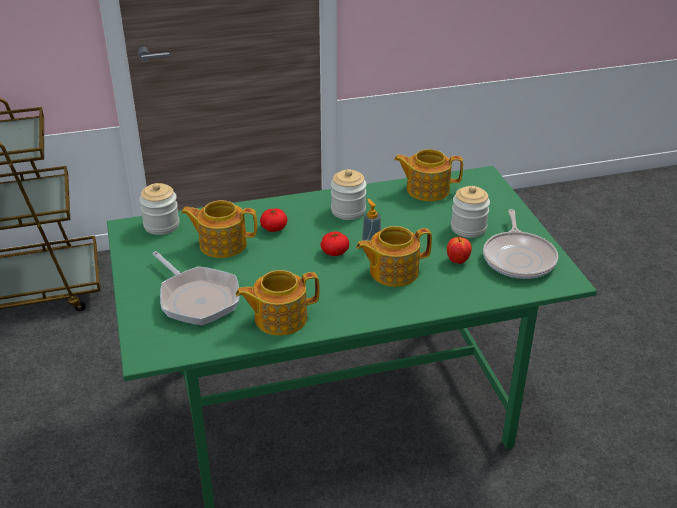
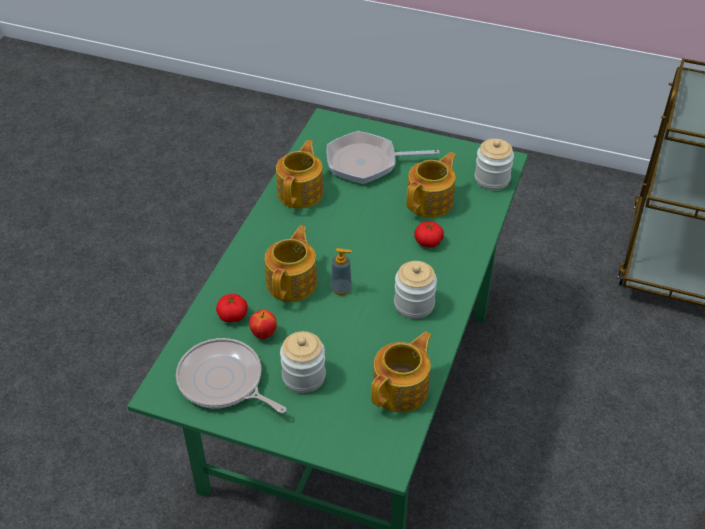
camera: 125 degrees right, 10 degrees up
(334, 252) = (355, 261): tomato -> tomato (233, 315)

